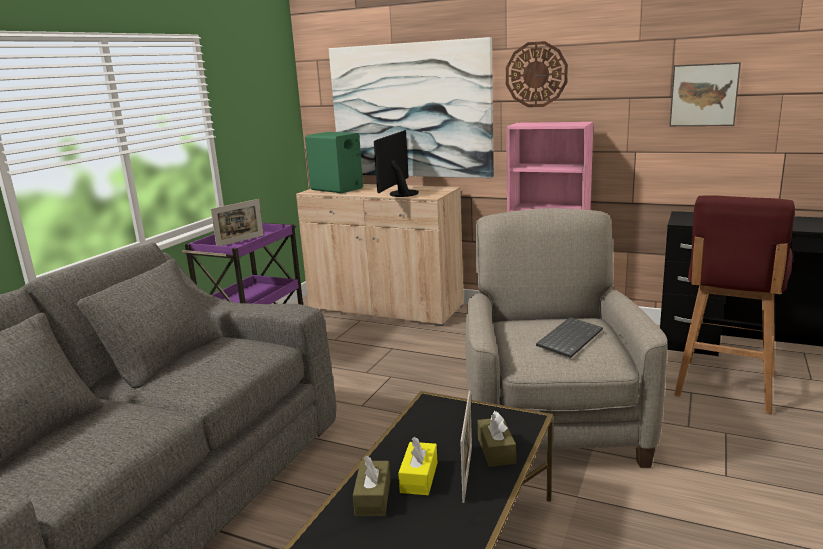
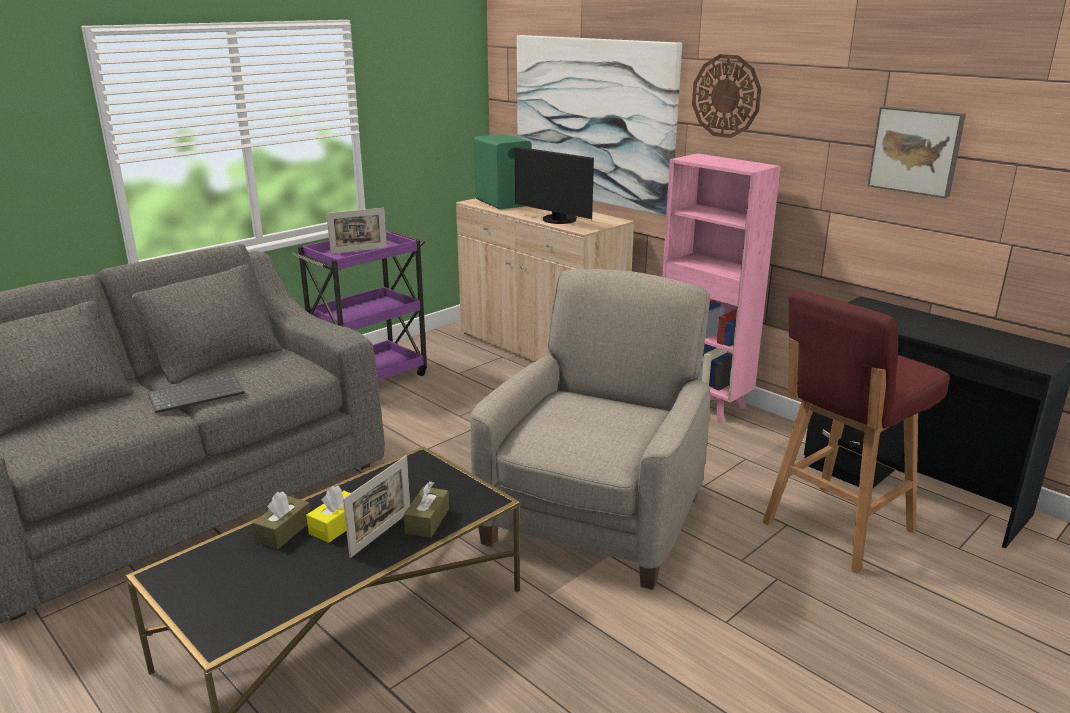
camera: 20 degrees right, 5 degrees up
(400, 194) = (557, 220): monitor -> monitor turned 90 degrees counterclockwise
(569, 338) = (597, 426): keyboard -> keyboard (197, 394)

